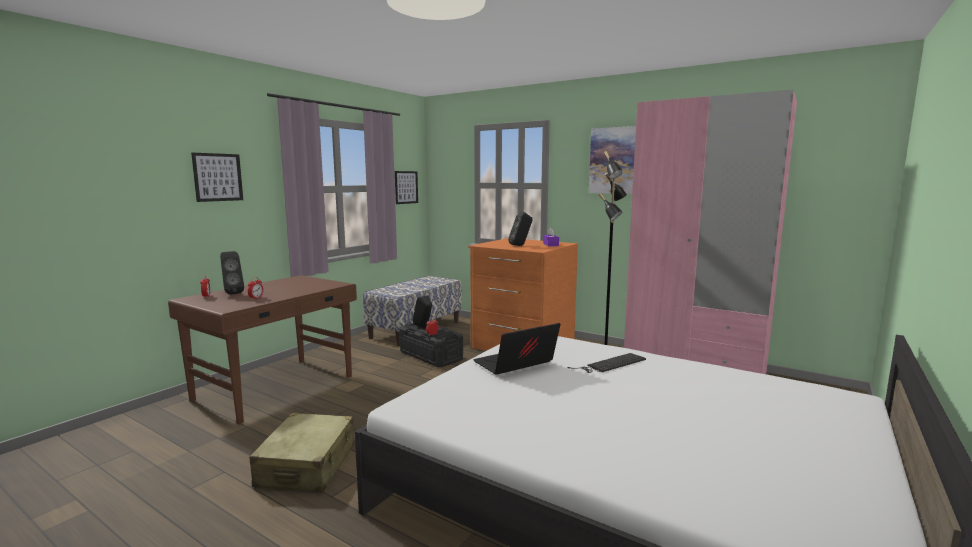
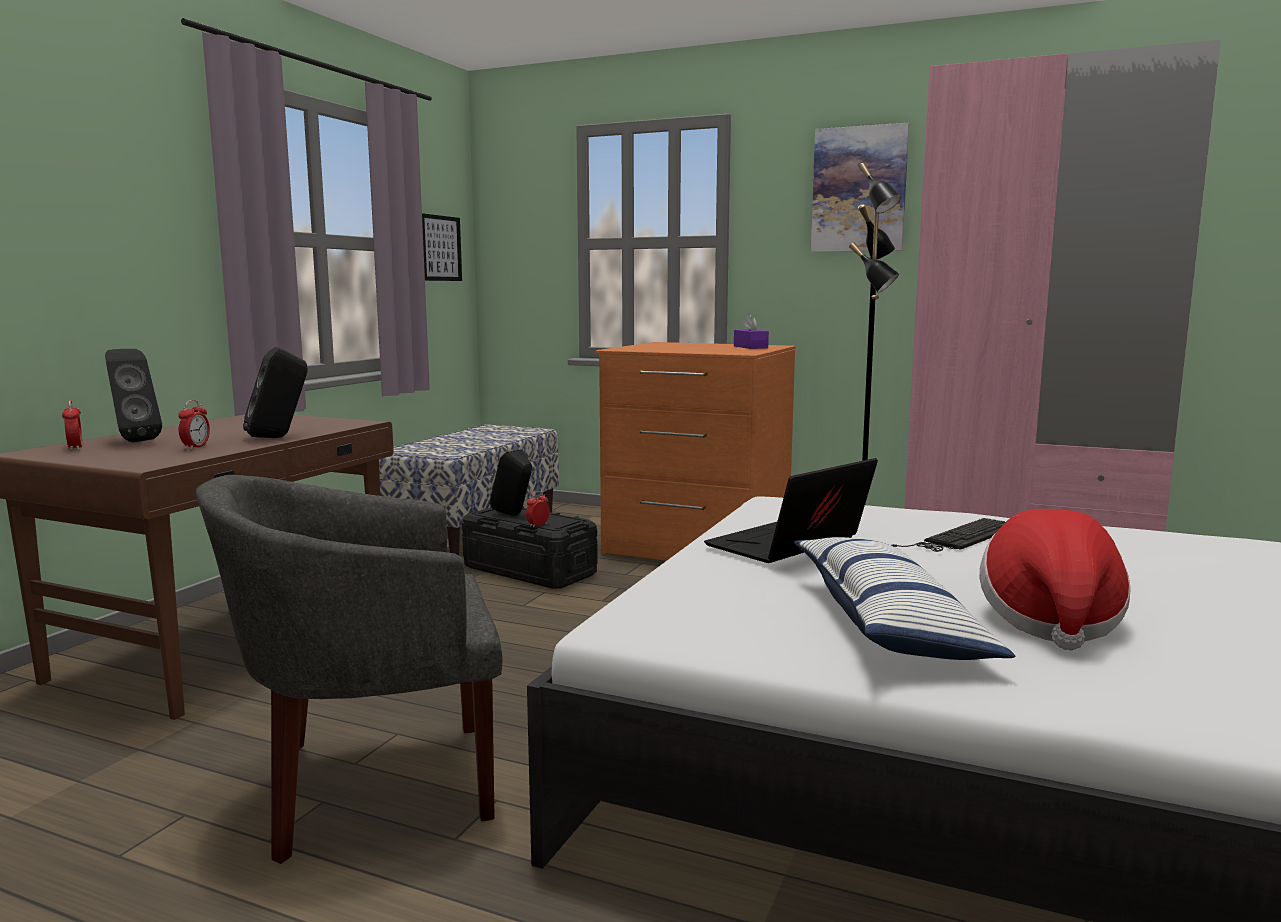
camera: 10 degrees left, 0 degrees up
(218, 177) = (79, 193): picture -> none
(307, 465) = (371, 785): beige suitcase -> grey armchair
(520, 245) = (697, 348): black speaker -> black speaker (279, 437)
(527, 415) = (888, 623): none -> pillow
(610, 420) = (1050, 621): none -> hat

